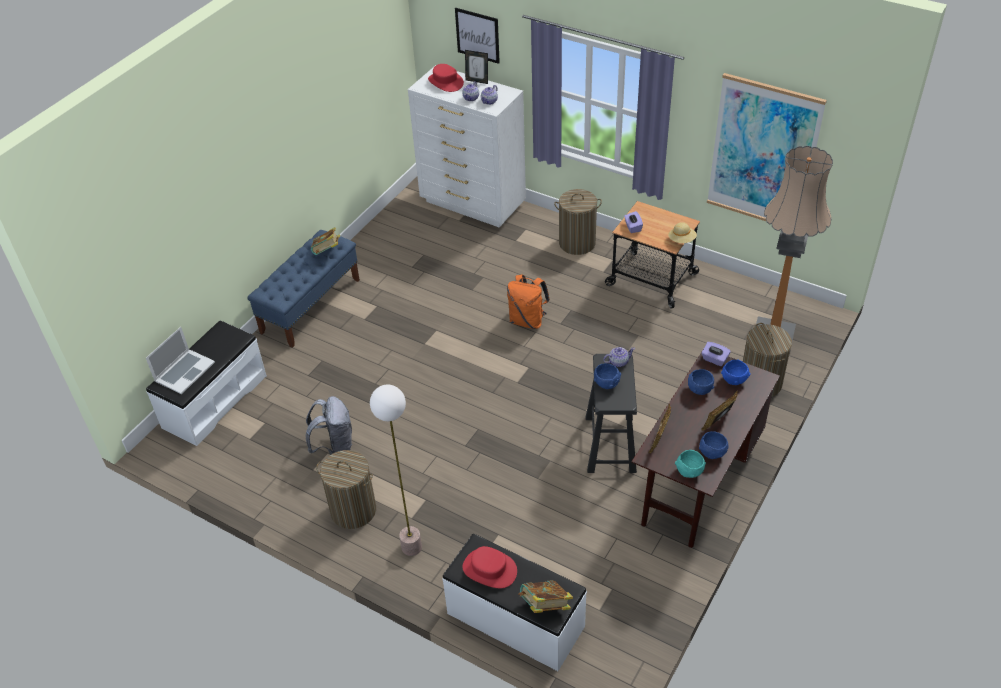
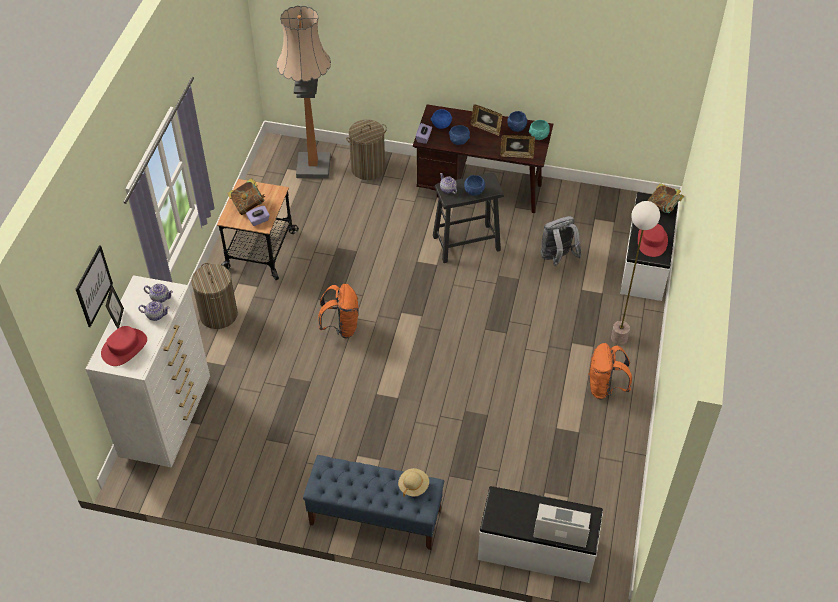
camera: 110 degrees left, 5 degrees up
(327, 252) = (344, 470): book -> book (248, 205)
(335, 447) = (548, 424): grey backpack -> grey backpack (557, 258)
(353, 510) = (605, 387): laundry basket -> orange backpack
(682, 240) = (269, 186): beige hat -> beige hat (413, 486)
(763, 153) = (221, 88): picture -> none

